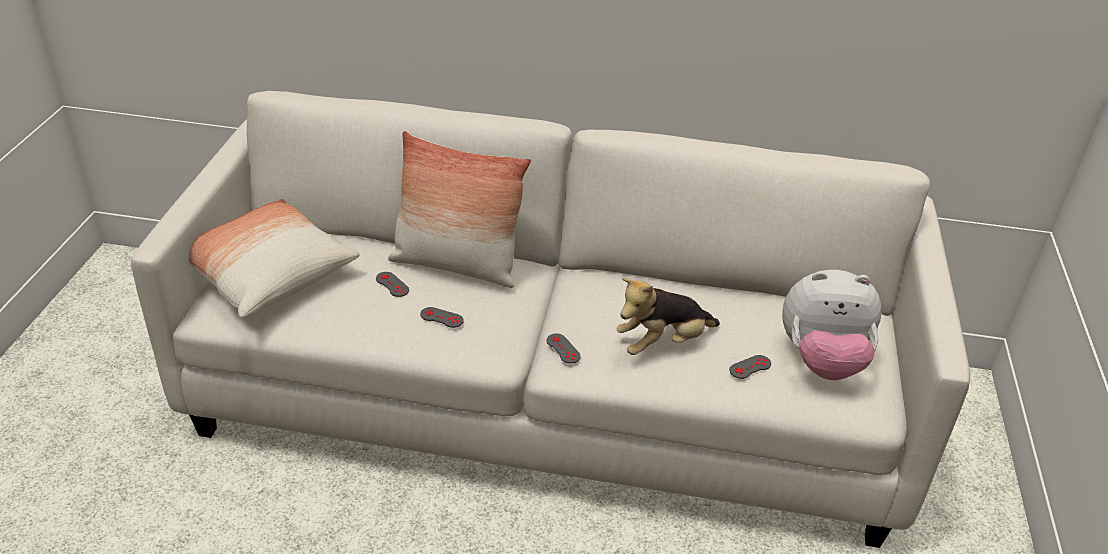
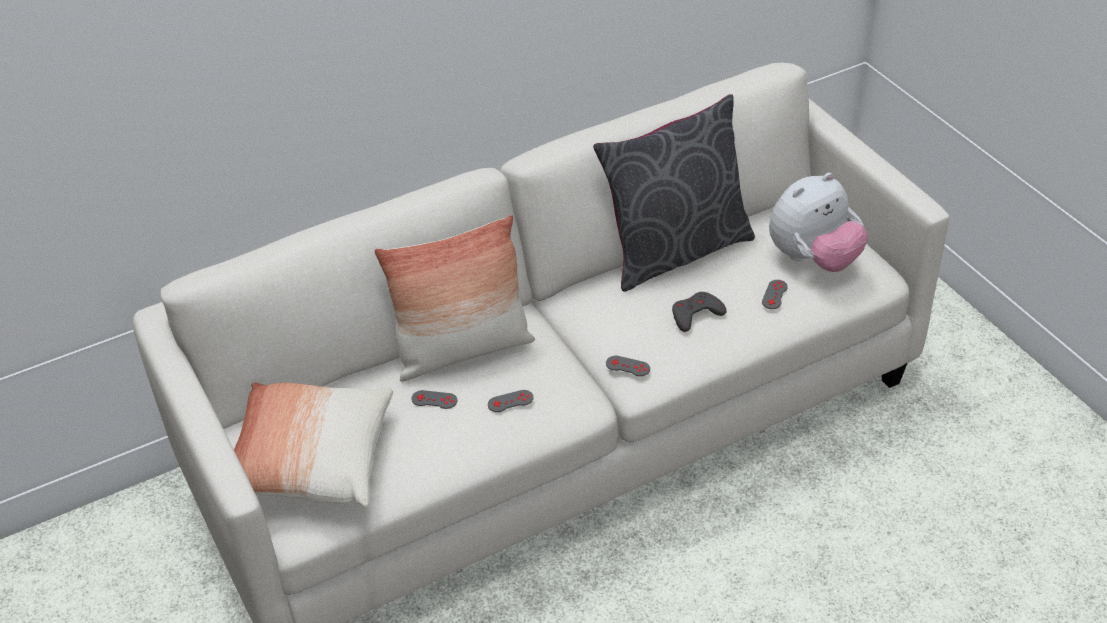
camera: 35 degrees left, 5 degrees up
(662, 343) = (696, 315): plush toy -> grey game controller
(706, 289) = (675, 250): none -> grey pillow

